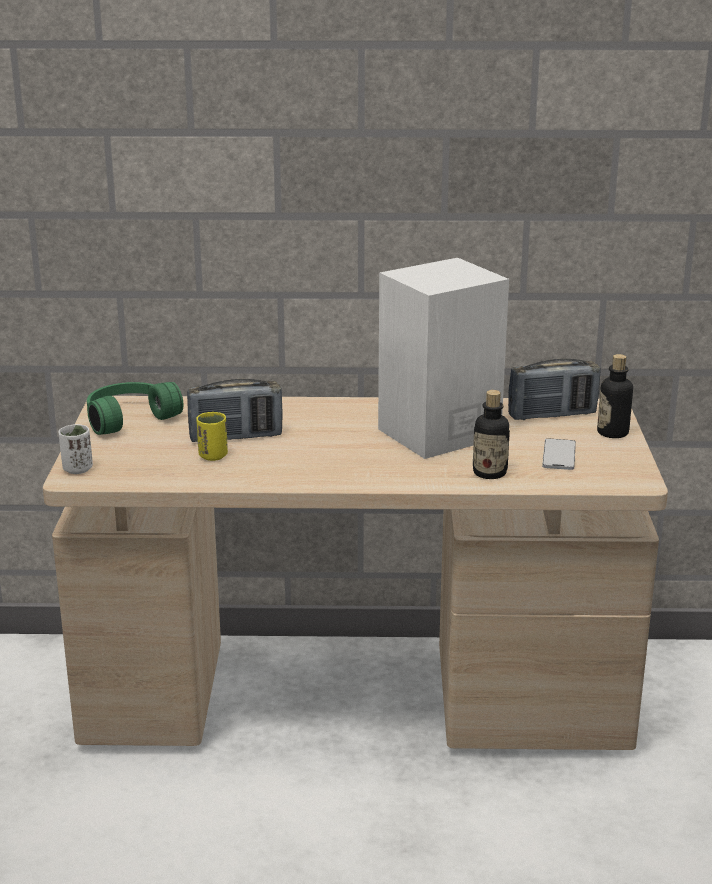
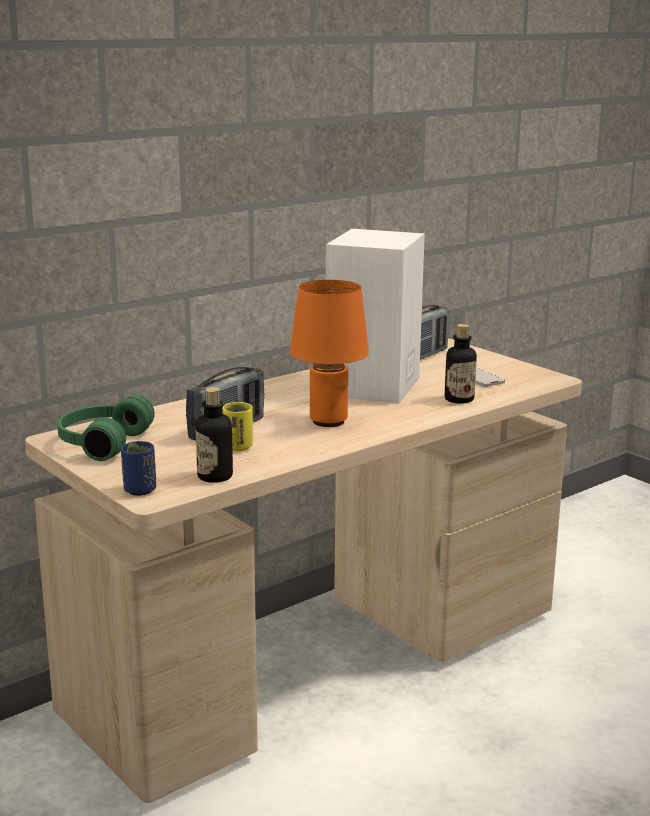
camera: 40 degrees left, 5 degrees down
(77, 469) = (140, 490): white cup -> blue cup
(329, 456) = (329, 421): none -> orange table lamp
(612, 433) = (480, 357): bottle -> bottle (215, 476)

